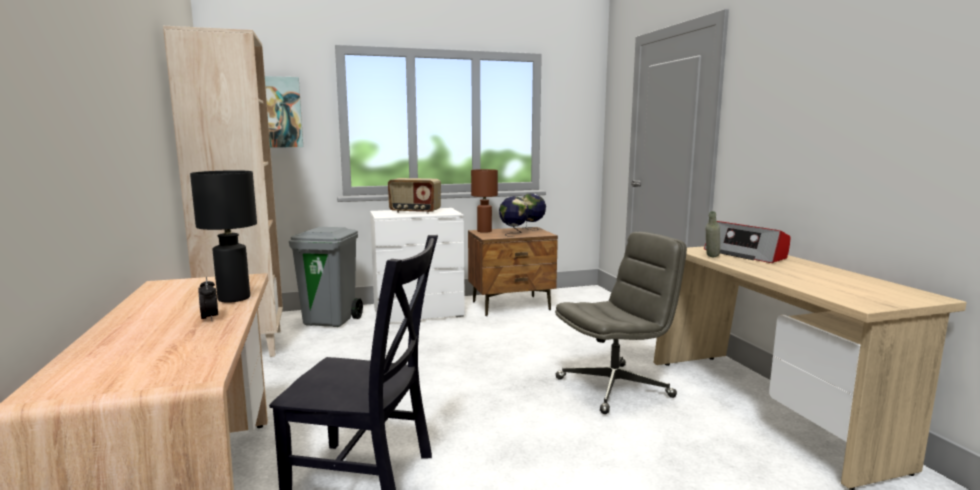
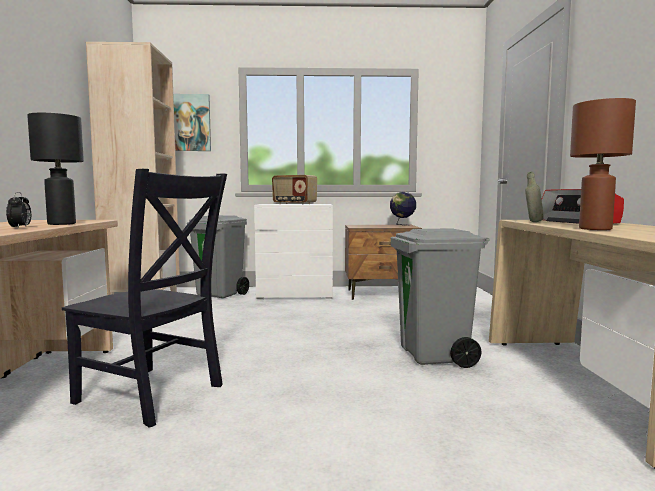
camera: 15 degrees right, 5 degrees down
(484, 231) = (358, 225): brown table lamp -> brown table lamp (596, 229)
(513, 234) = (381, 226): globe -> none
(614, 387) = (435, 356): grey office chair -> grey trash can

